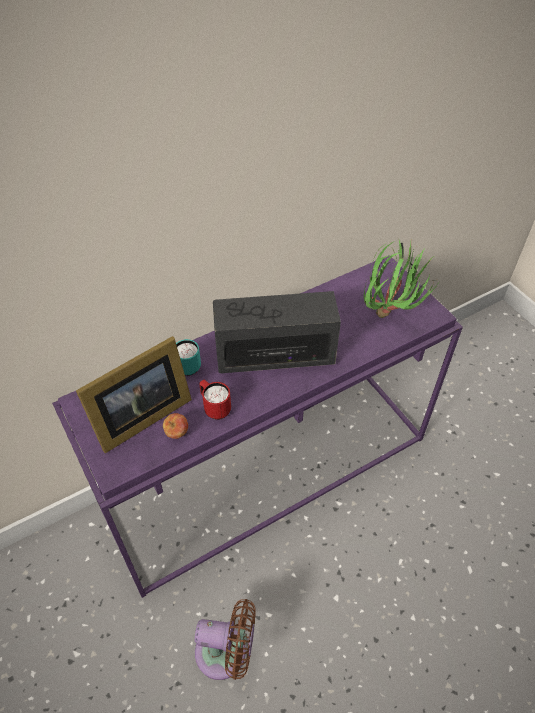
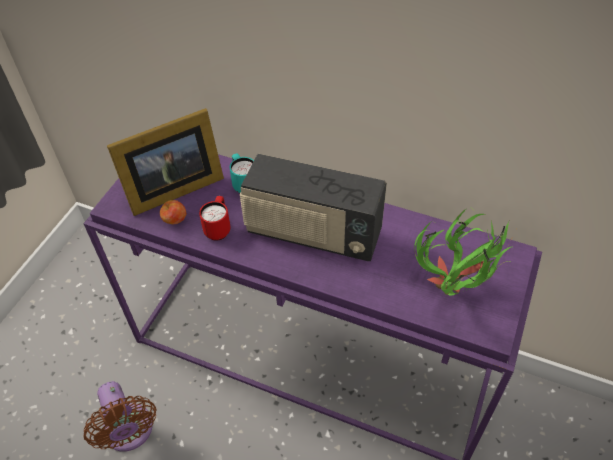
camera: 55 degrees right, 0 degrees up
(138, 418) = (171, 189): picture frame -> picture frame turned 45 degrees counterclockwise
(276, 354) = (313, 234): radio -> radio turned 150 degrees clockwise

